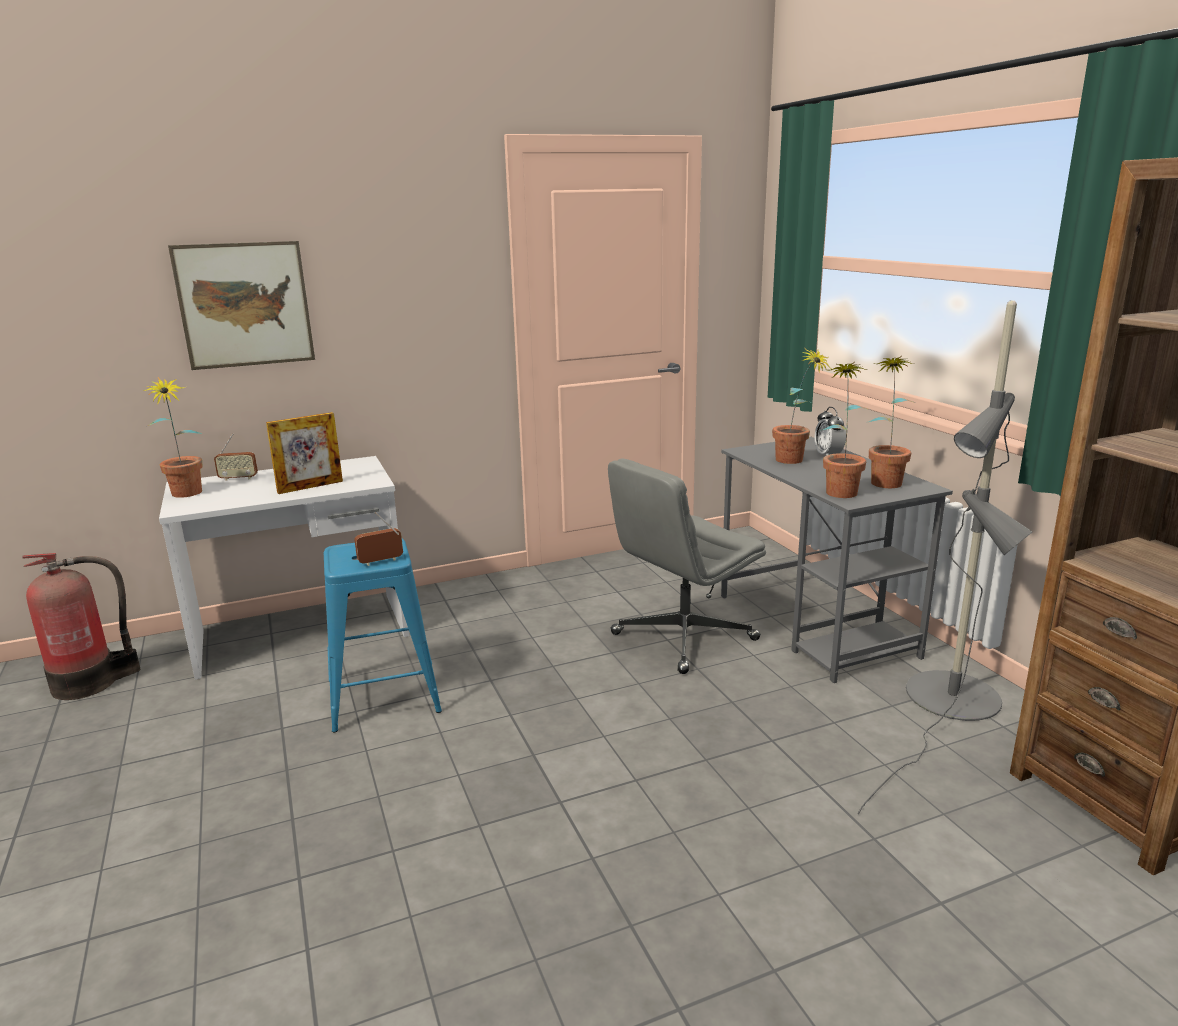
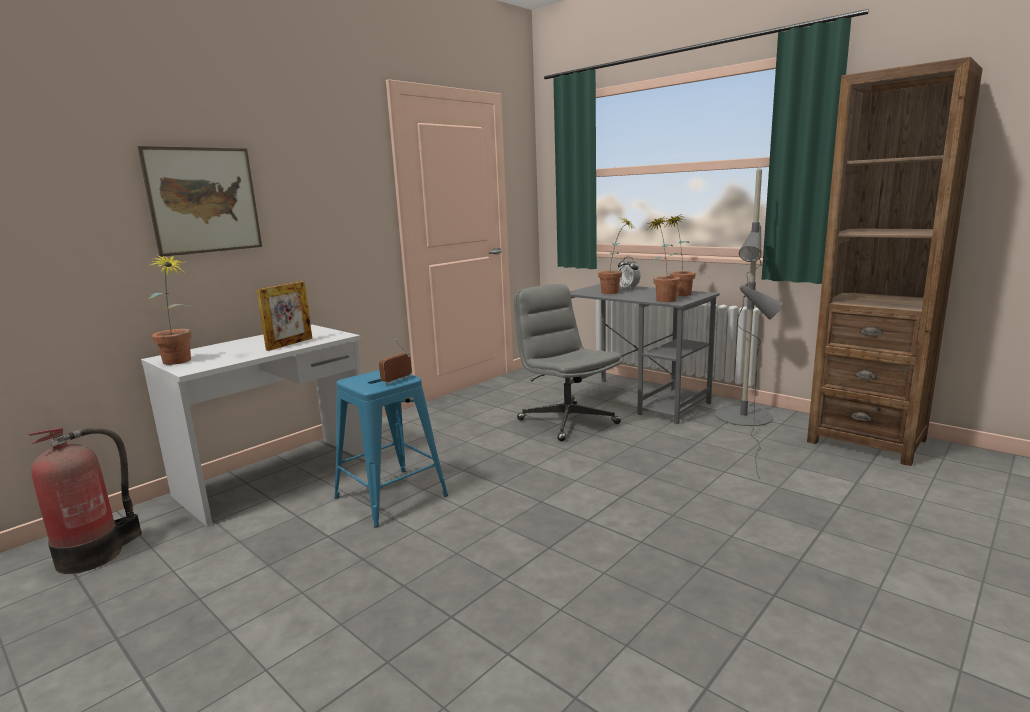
camera: 25 degrees left, 5 degrees down
(238, 478) = (212, 348): radio -> none
(683, 637) = (567, 421): grey office chair -> grey office chair turned 120 degrees clockwise

